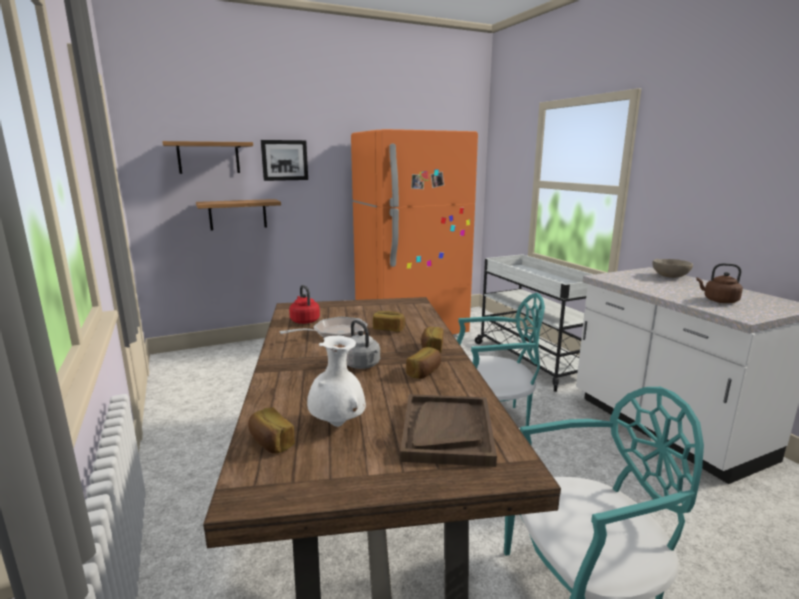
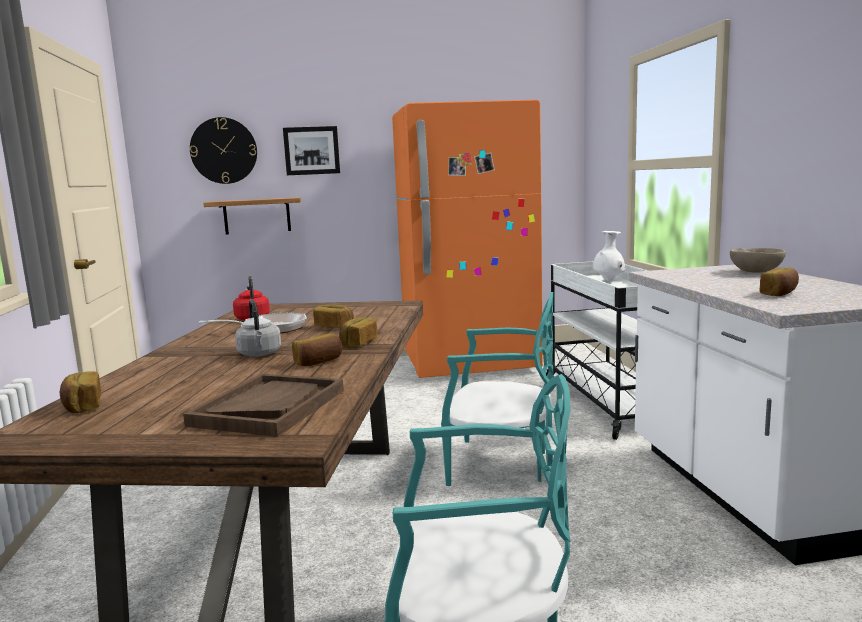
camera: 15 degrees right, 5 degrees down
(208, 157) = (224, 151): shelf -> wall clock
(337, 424) = (165, 397): white vase -> white vase (608, 280)
(718, 301) = (780, 293): brown kettle -> bread

